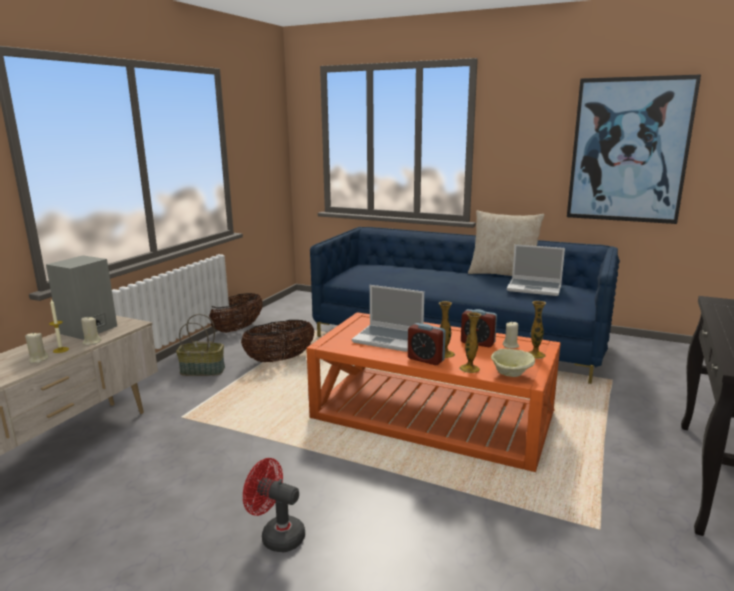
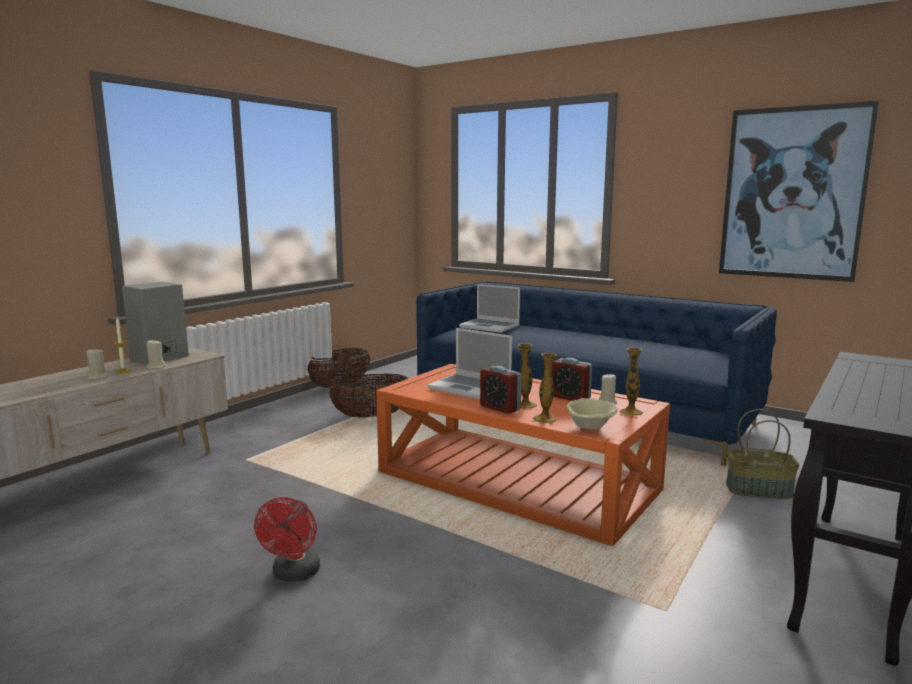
camera: 10 degrees right, 5 degrees down
(203, 370) = (287, 420): basket -> basket (759, 490)
(277, 535) = (294, 574): red fan -> red fan turned 120 degrees counterclockwise
(503, 274) = (637, 337): beige pillow -> none
(535, 288) = (666, 350): laptop -> laptop (490, 327)

